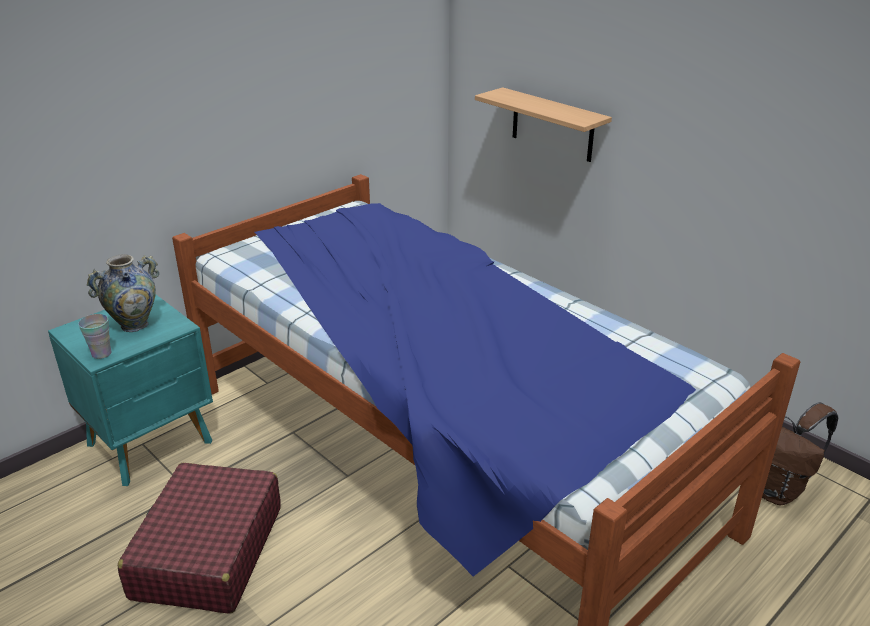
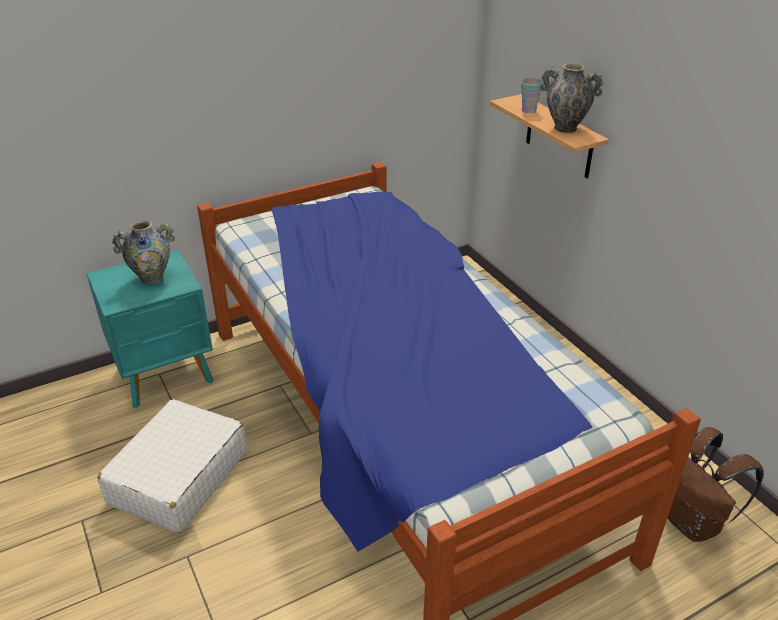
camera: 15 degrees right, 5 degrees up
(101, 353) = (118, 301): cup -> cup (528, 110)
(208, 552) = (178, 477): red suitcase -> white suitcase
(564, 111) = (565, 128): none -> vase

